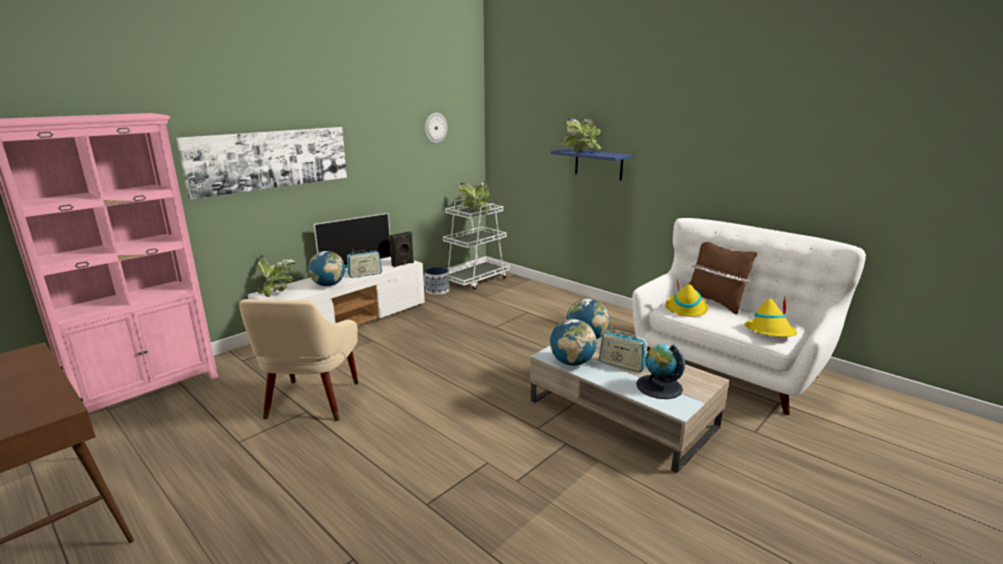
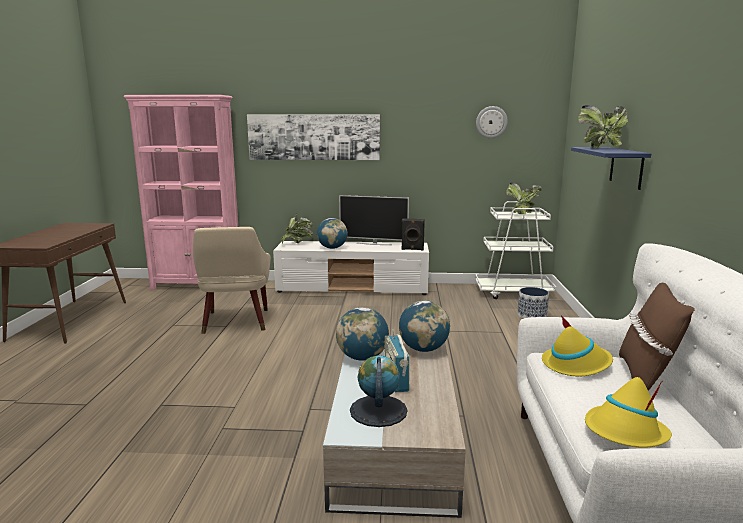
camera: 50 degrees right, 5 degrees down
(310, 404) = (235, 323): beige armchair -> beige armchair turned 60 degrees counterclockwise
(365, 274) = (370, 248): radio -> none
(437, 291) = (460, 290): planter -> planter (532, 316)

